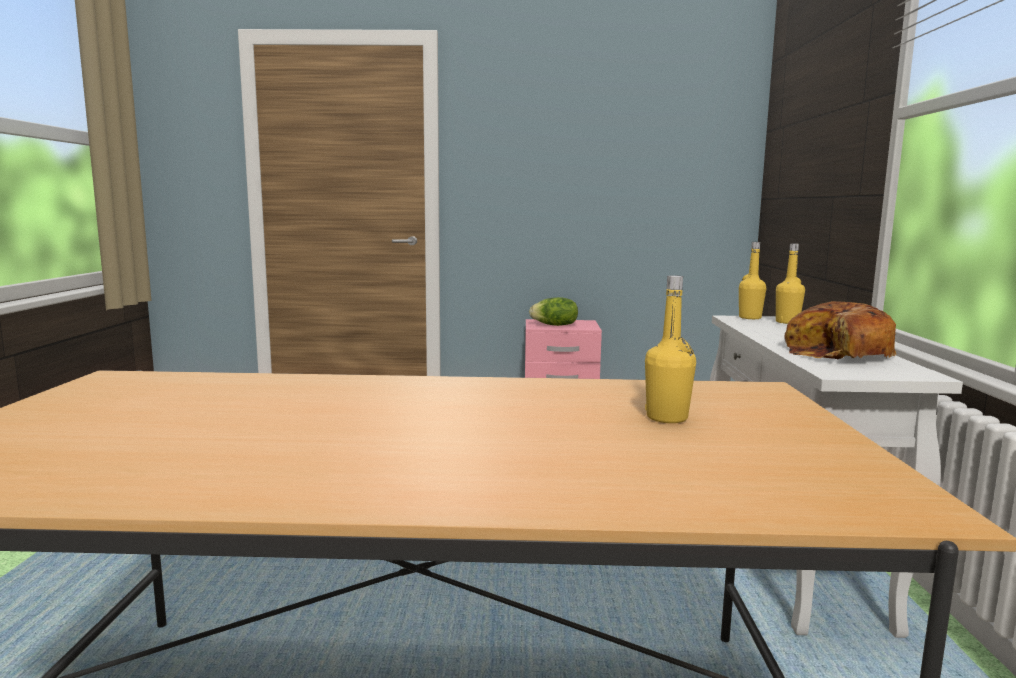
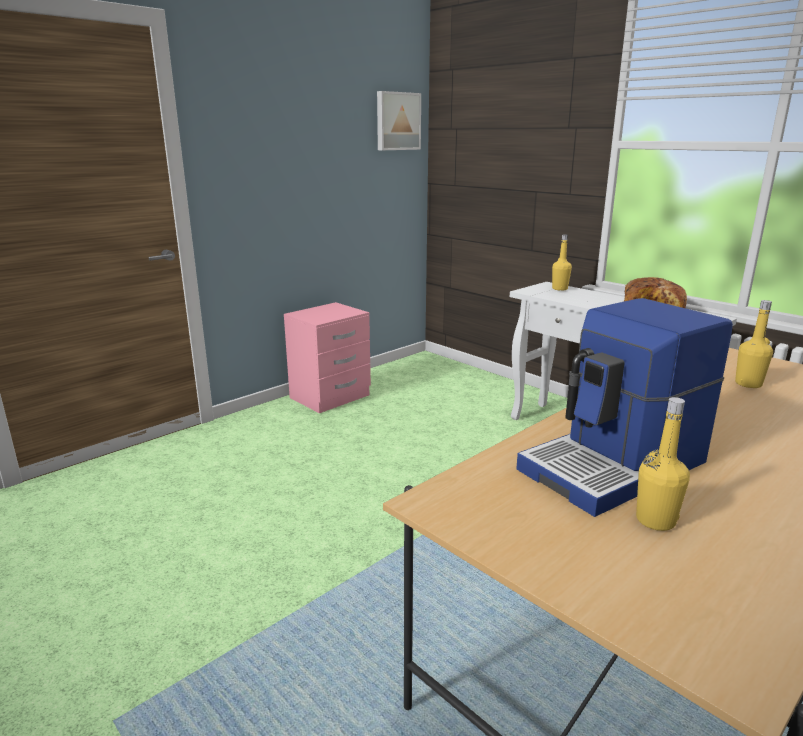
camera: 45 degrees left, 10 degrees up
(265, 405) = (615, 467): none -> coffee machine
(555, 325) = (326, 315): lettuce -> none
(710, 123) = (397, 121): none -> picture
(750, 317) = (533, 289): yellow bottle -> yellow bottle (655, 520)

